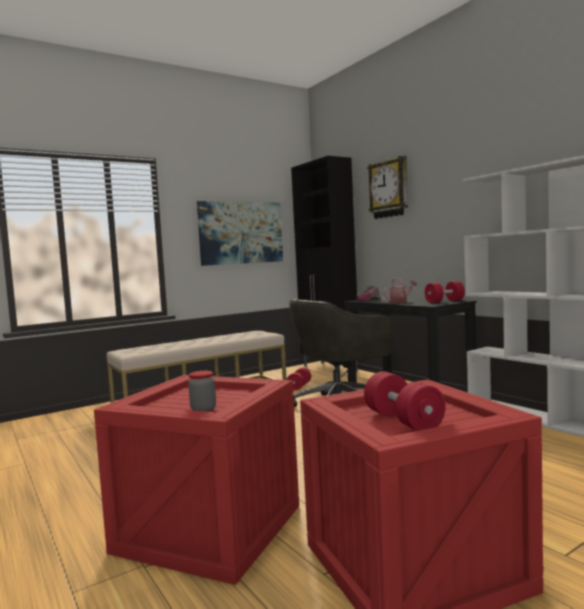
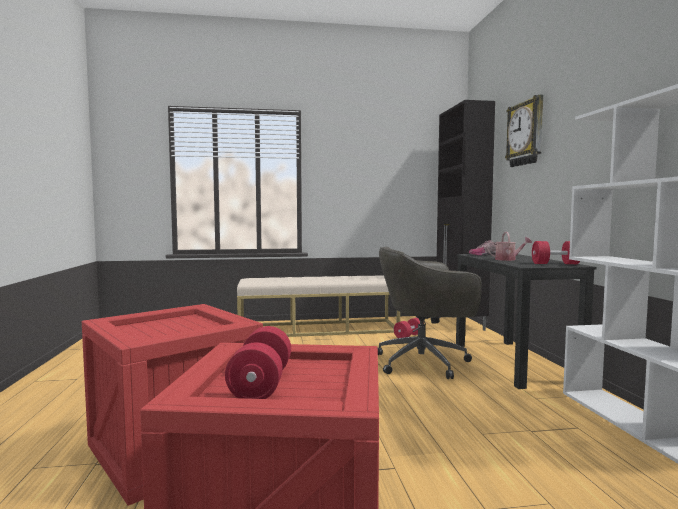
camera: 25 degrees right, 0 degrees up
(203, 409) = (152, 336): jar -> none
(241, 233) = (381, 180): picture -> none

